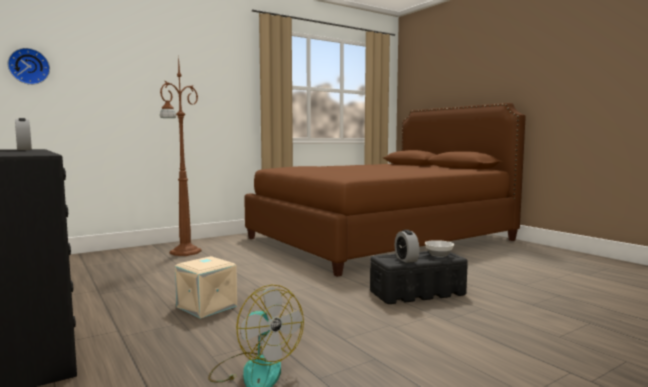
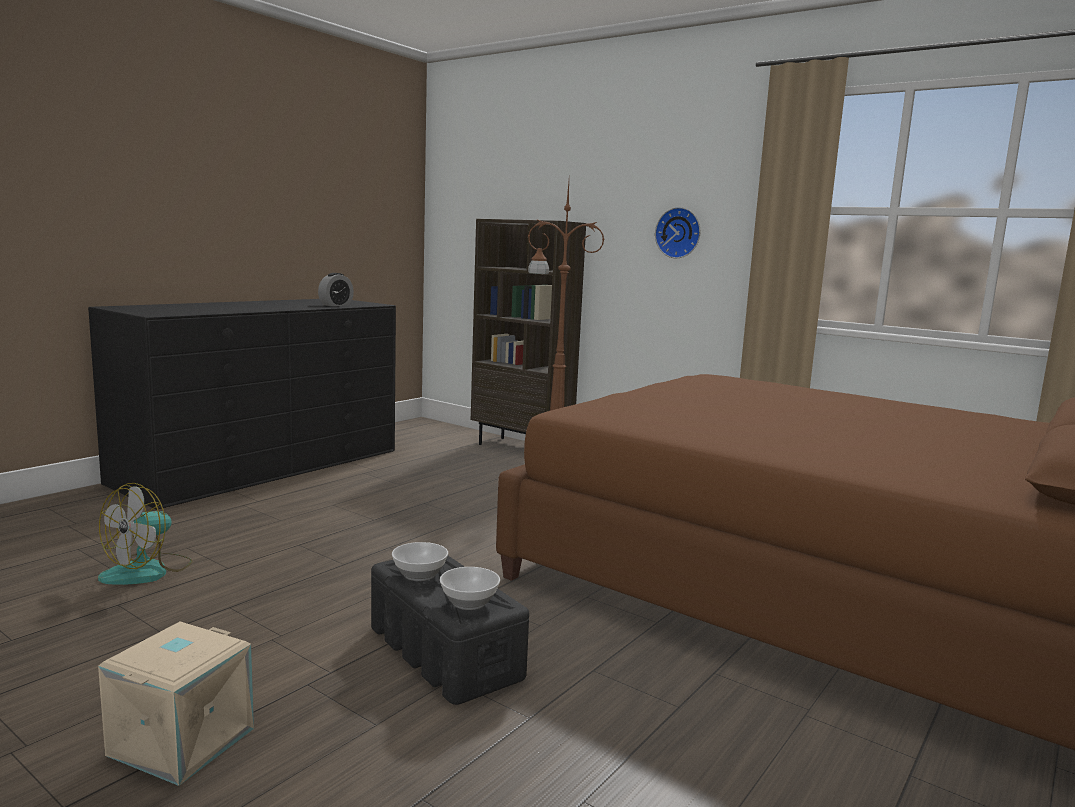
camera: 70 degrees right, 5 degrees up
(29, 66) = (481, 205): wall clock -> wall clock (679, 233)
(119, 252) = (522, 448): none -> brown bookcase
(205, 307) = (333, 521): beige storage box -> beige storage box (180, 740)
(406, 259) = (419, 575): alarm clock -> bowl

